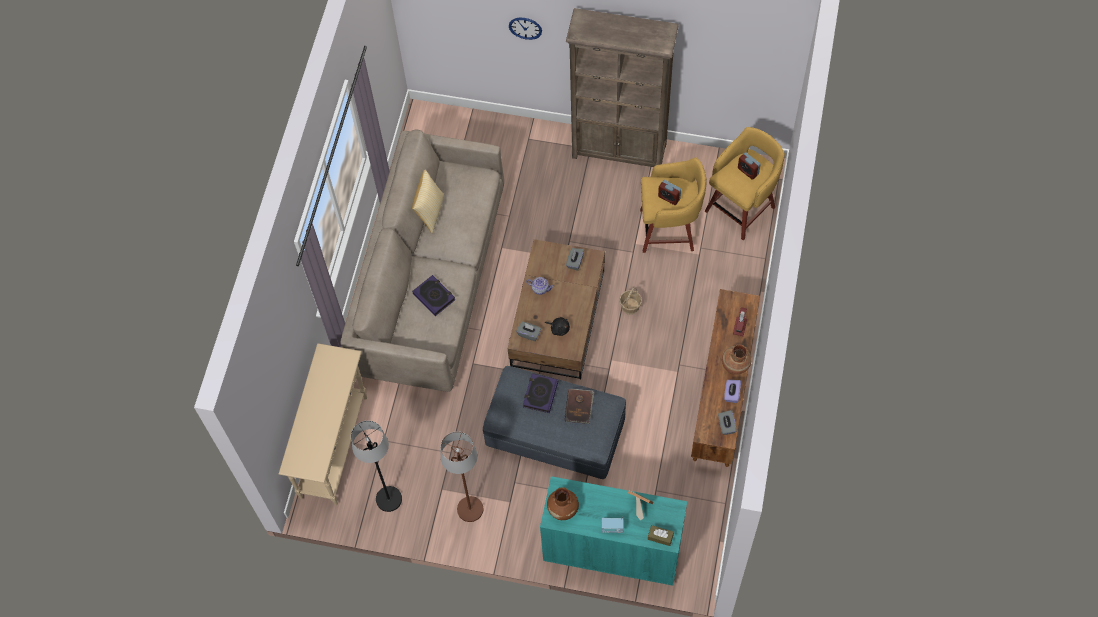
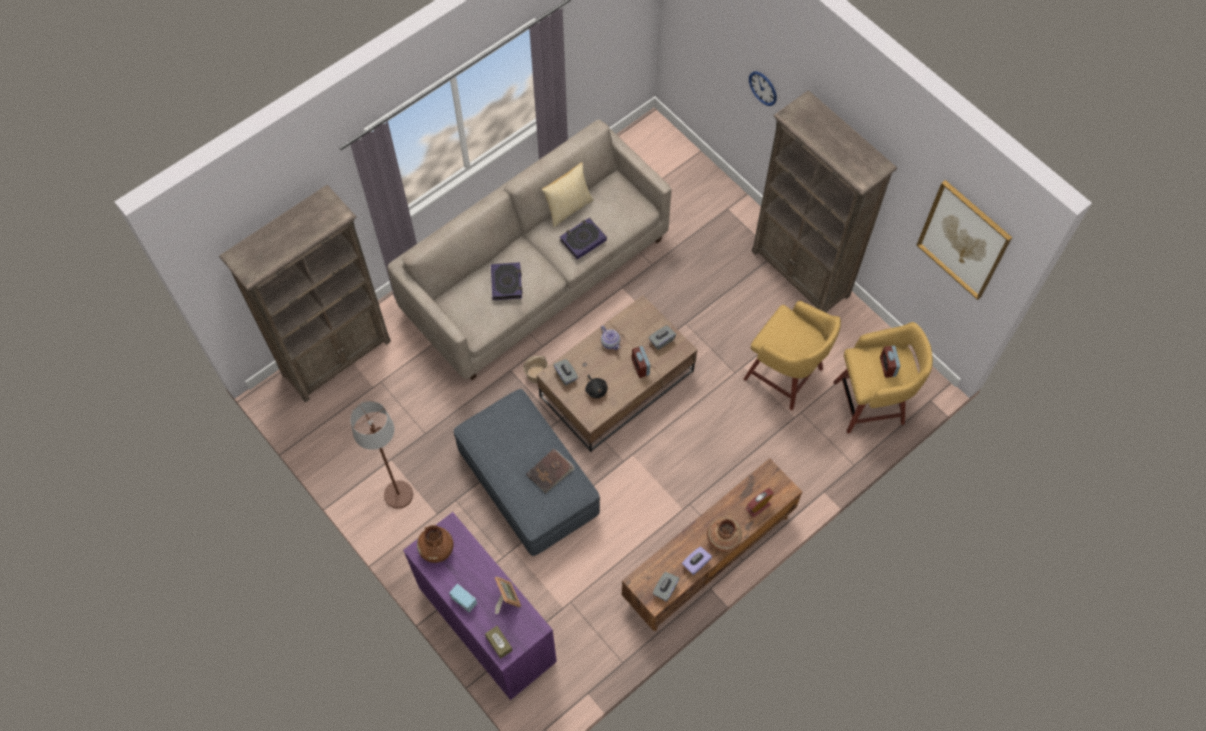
camera: 35 degrees right, 0 degrees up
(334, 446) = (337, 357): beige console table -> brown bookcase
(388, 499) = (341, 435): black floor lamp -> none
(540, 394) = (526, 435): book -> book (583, 240)
(612, 549) = (487, 624): turquoise cabinet -> purple cabinet
(630, 306) = (690, 419): basket -> basket (536, 374)
(669, 197) = (790, 340): alarm clock -> alarm clock (640, 367)
(755, 45) = (963, 240): none -> picture

